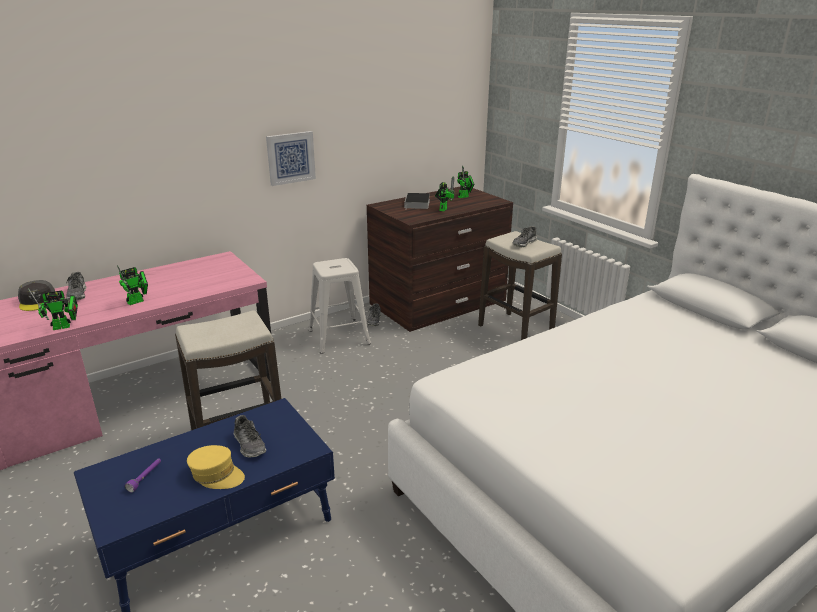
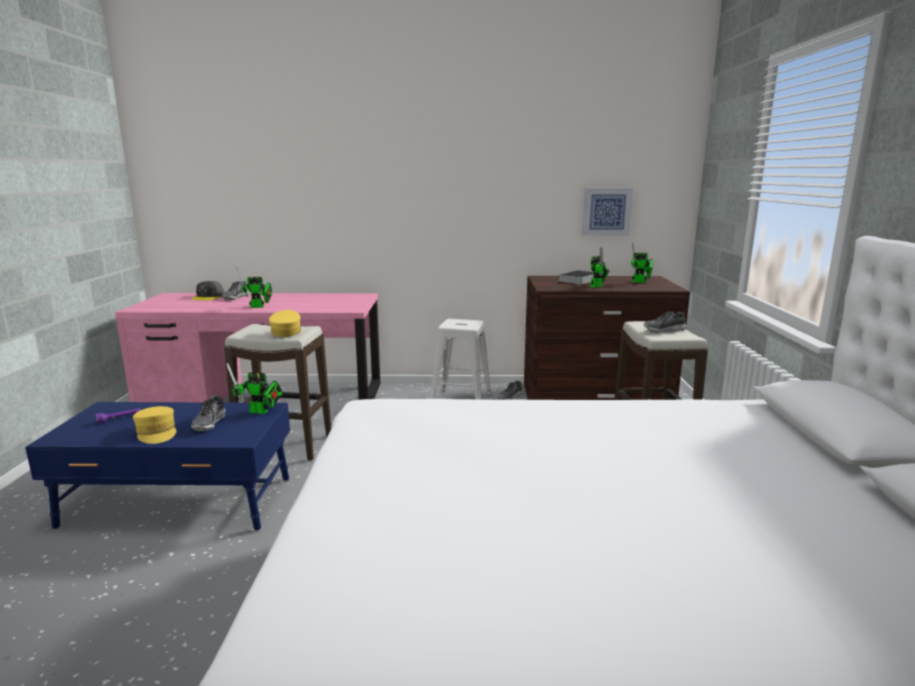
camera: 35 degrees right, 10 degrees down
(64, 326) = (192, 310): toy robot -> toy robot (261, 412)
(239, 327) = (286, 332): none -> yellow cap
(290, 158) = (447, 215): picture -> picture (606, 211)

